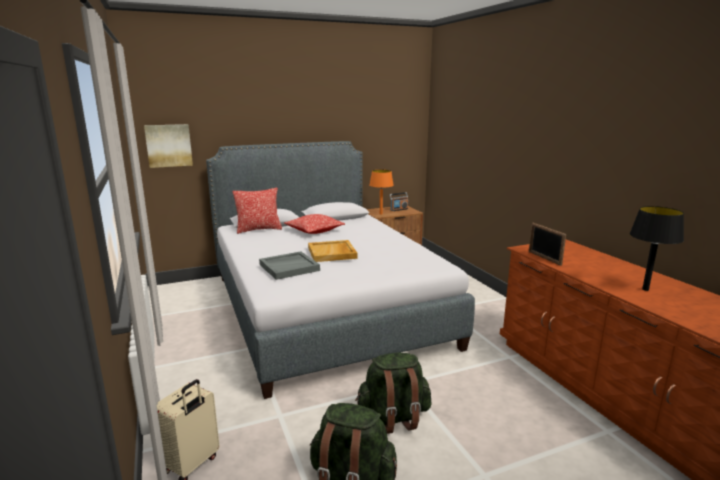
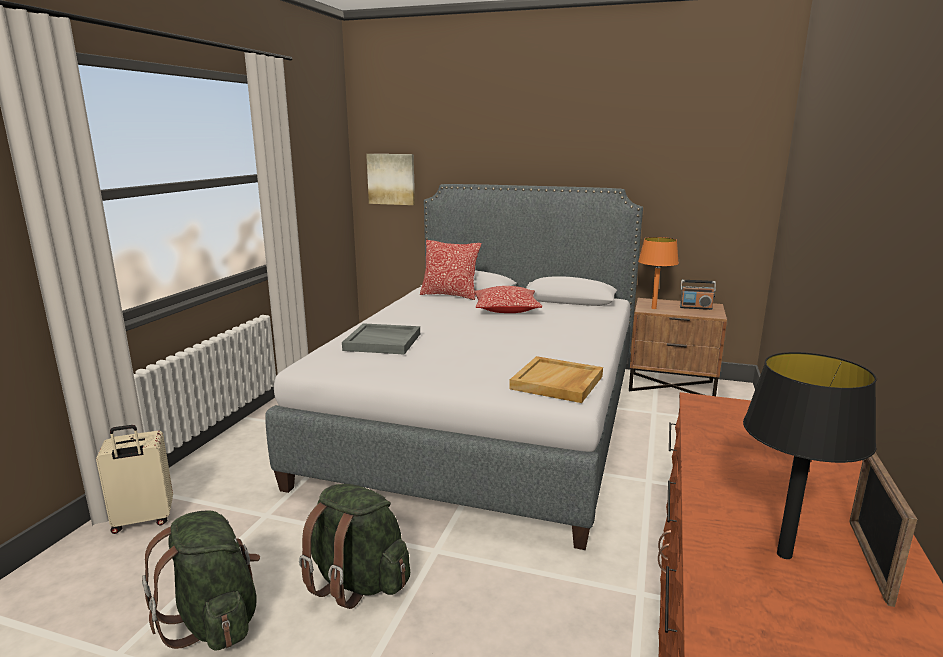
camera: 40 degrees right, 0 degrees up
(332, 253) = (463, 339): beige tray -> beige tray (557, 383)
(544, 258) = (703, 427): picture frame -> picture frame (869, 560)

